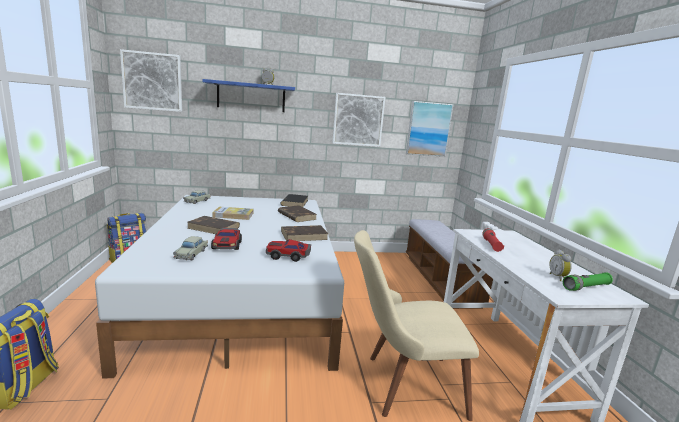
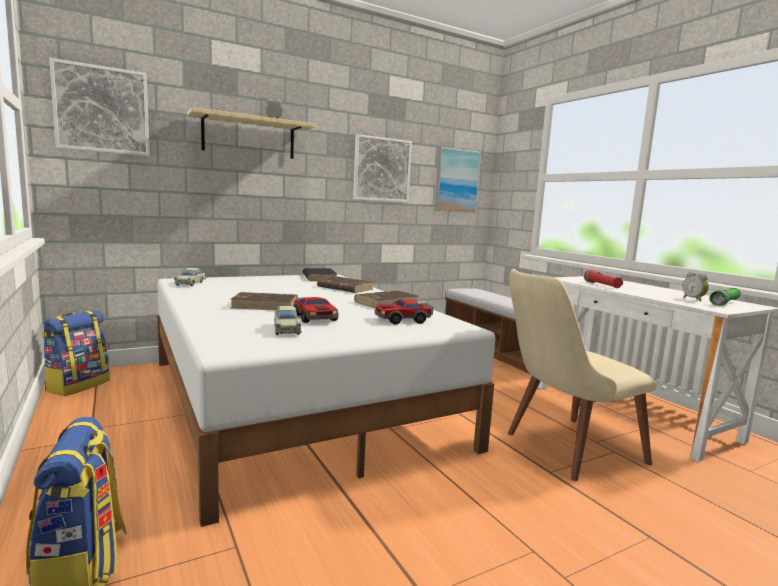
camera: 20 degrees left, 5 degrees down
(233, 215) = (266, 292): book -> none
(251, 97) = (249, 137): blue shelf -> beige shelf

